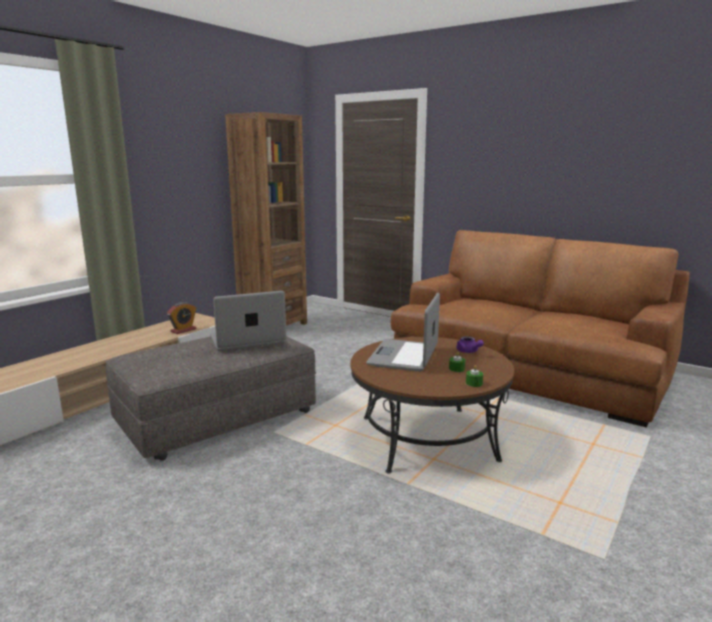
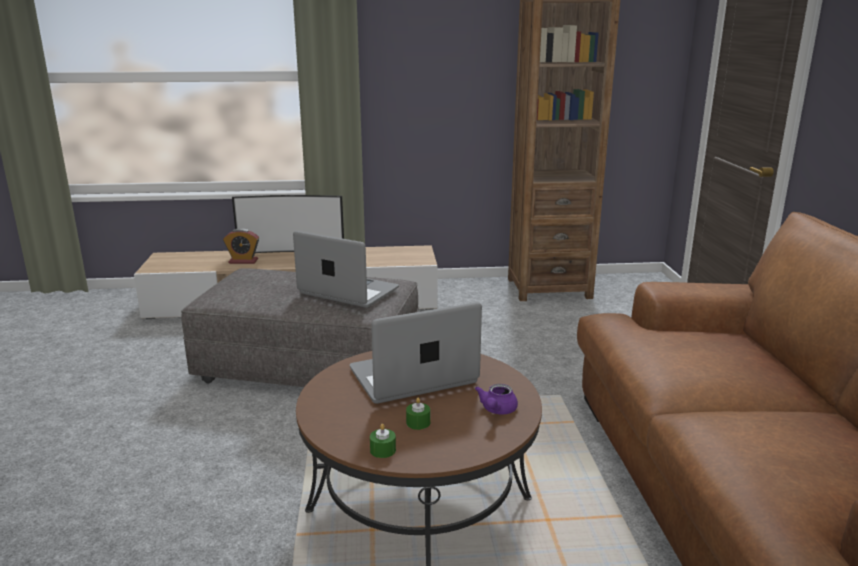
camera: 50 degrees right, 5 degrees up
(92, 345) = (292, 251): none -> television
(183, 330) = (378, 261): alarm clock -> alarm clock (243, 261)

